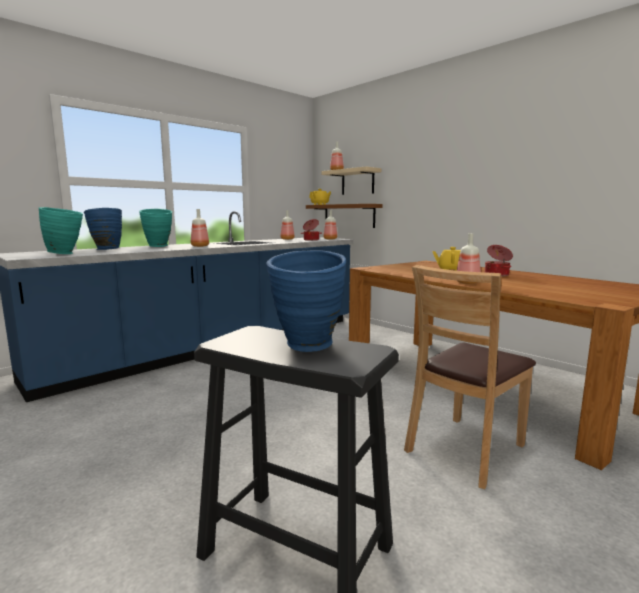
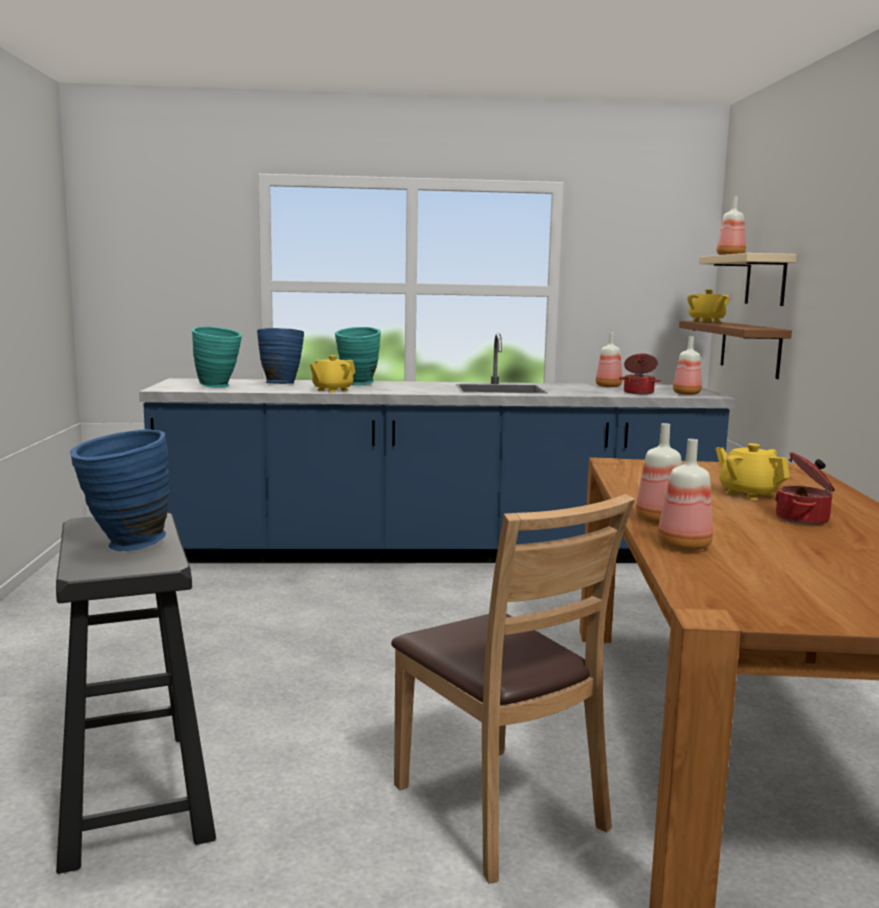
camera: 40 degrees right, 0 degrees up
(158, 249) = (332, 390): none -> yellow teapot
(200, 246) = (406, 389): bottle -> bottle (684, 546)
(465, 449) = (498, 809): brown chair -> brown chair turned 120 degrees counterclockwise

